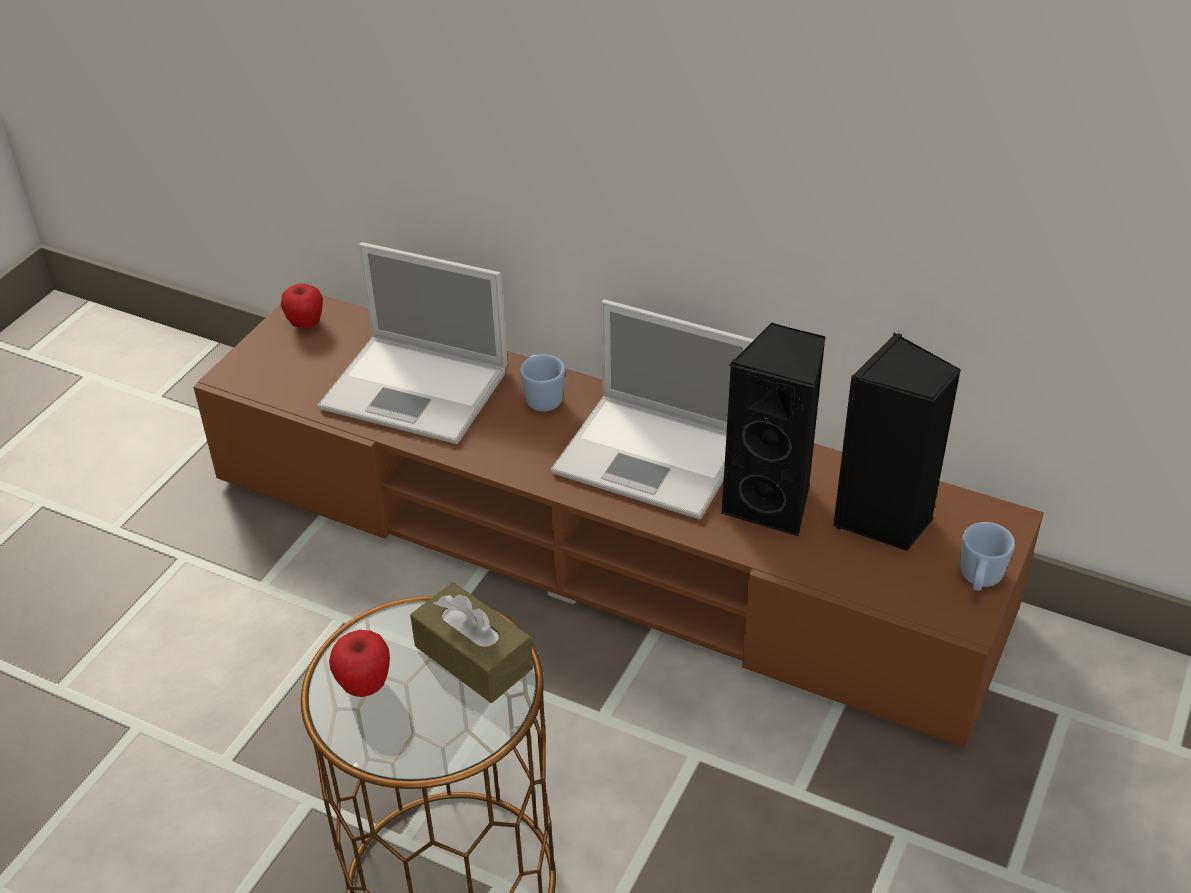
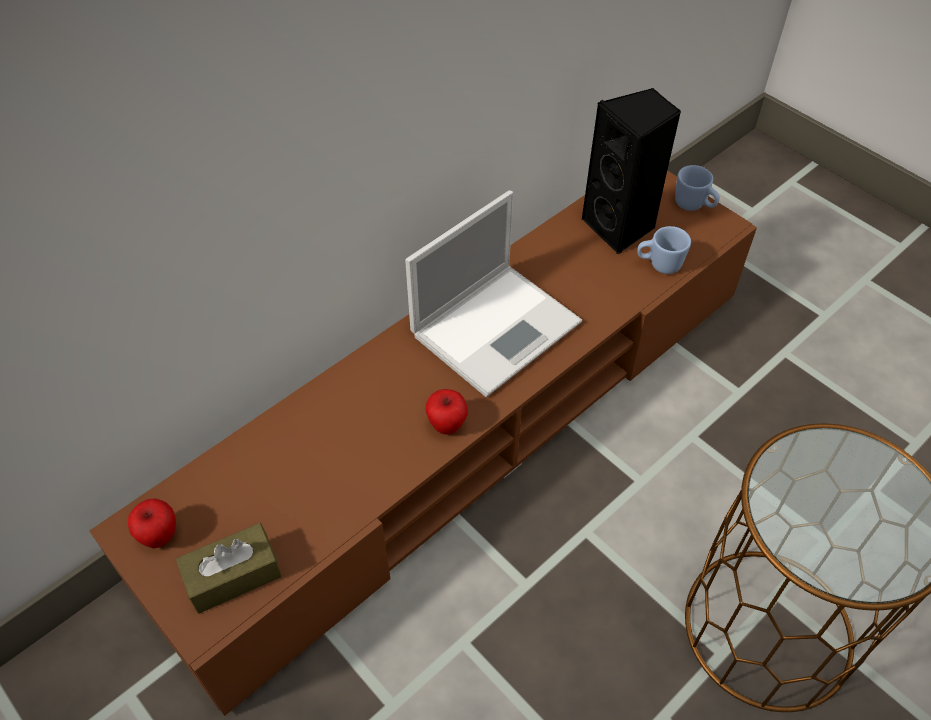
camera: 70 degrees left, 10 degrees up
(364, 685) = (843, 551): apple -> apple (447, 425)
(418, 390) = (323, 464): laptop -> none
(473, 657) = (825, 465): brown tissue box -> brown tissue box (233, 576)
(542, 397) = (386, 376): blue mug -> blue mug (659, 265)
(772, 503) = (579, 277): black speaker -> none

